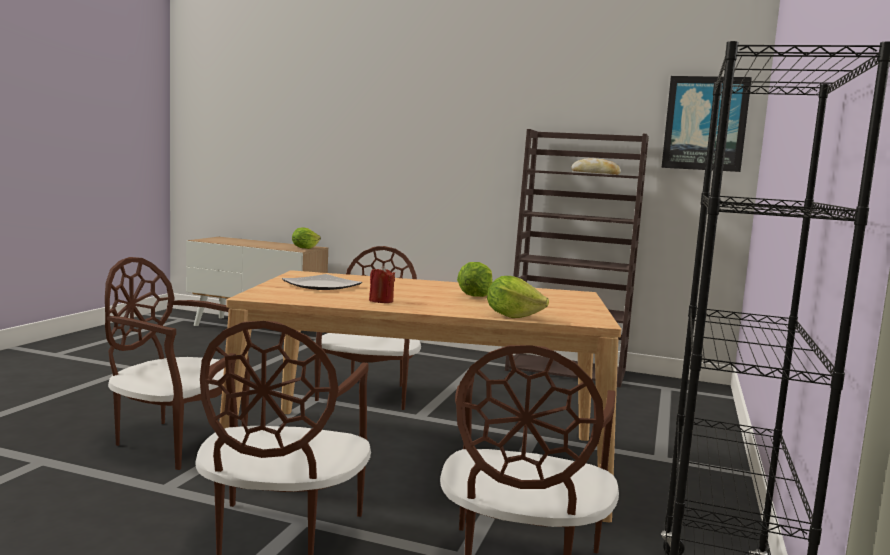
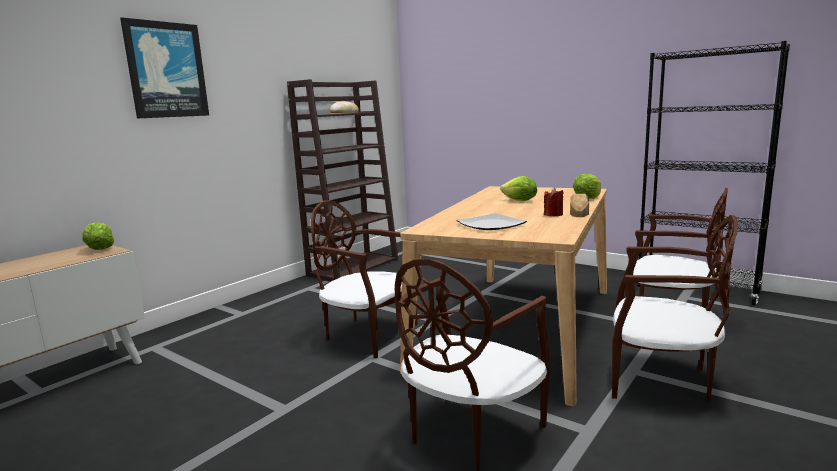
camera: 70 degrees left, 5 degrees up
(408, 308) = (579, 211): none -> bread
(705, 123) = (377, 72): picture -> picture (166, 70)

